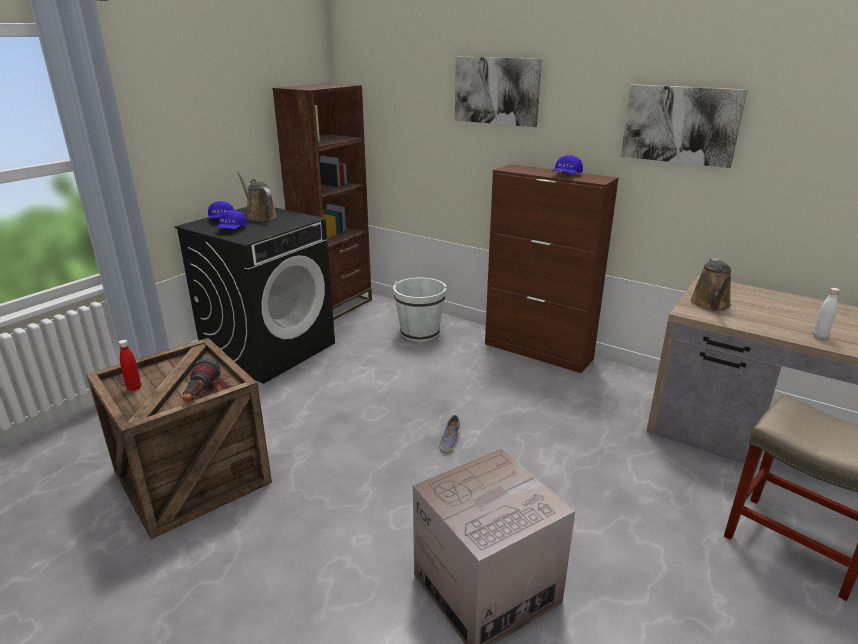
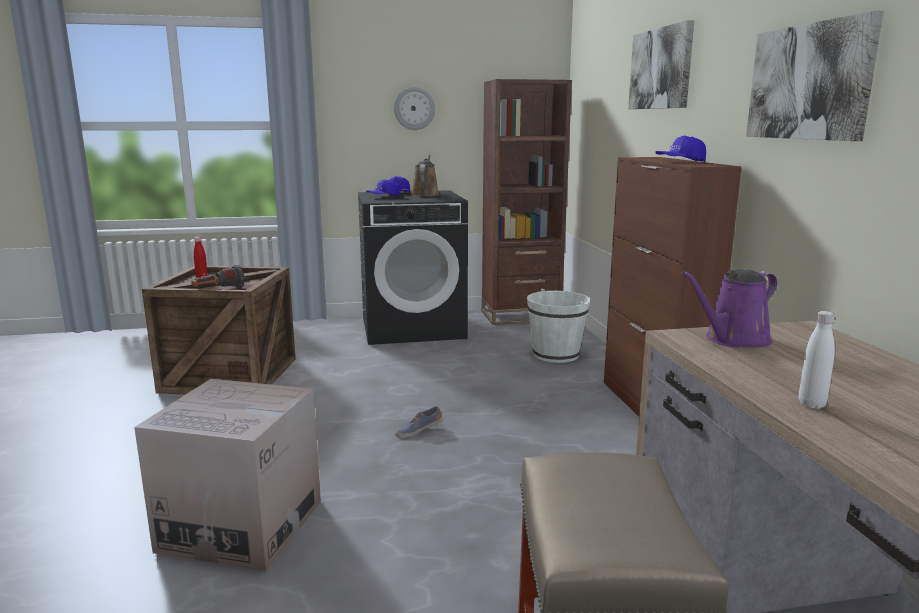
camera: 45 degrees right, 10 degrees down
(214, 123) = (414, 108): none -> wall clock
(710, 305) = (733, 340): brown watering can -> purple watering can

